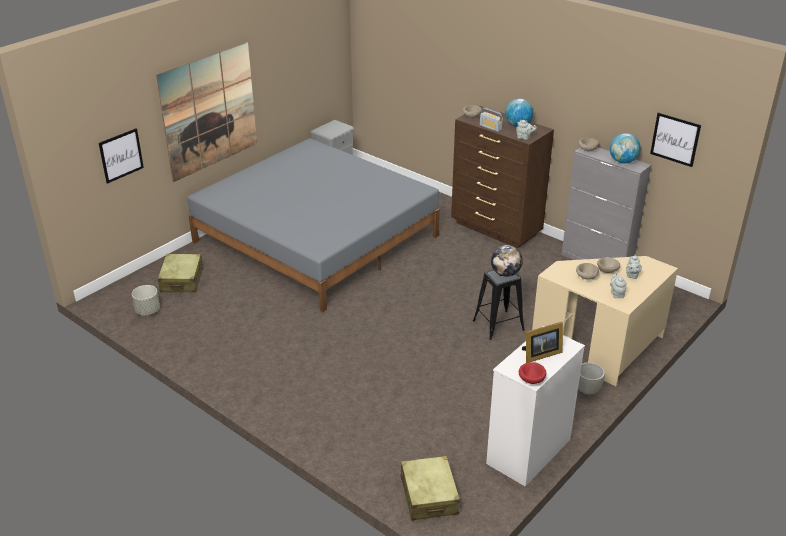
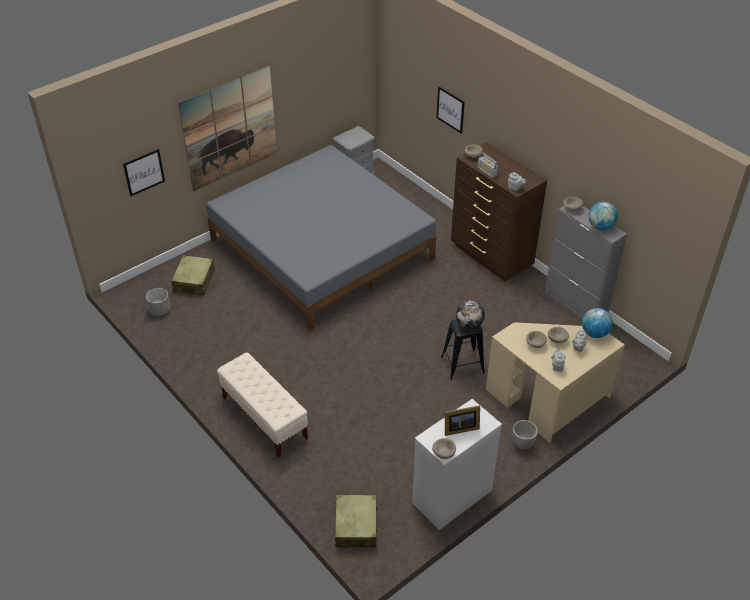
camera: 10 degrees right, 10 degrees up
(293, 400) = (264, 418): none -> beige bench
(518, 125) = (514, 171): globe -> globe (594, 333)
(531, 379) = (443, 453): red bowl -> beige bowl
(675, 139) = (648, 217): picture -> picture (450, 109)

